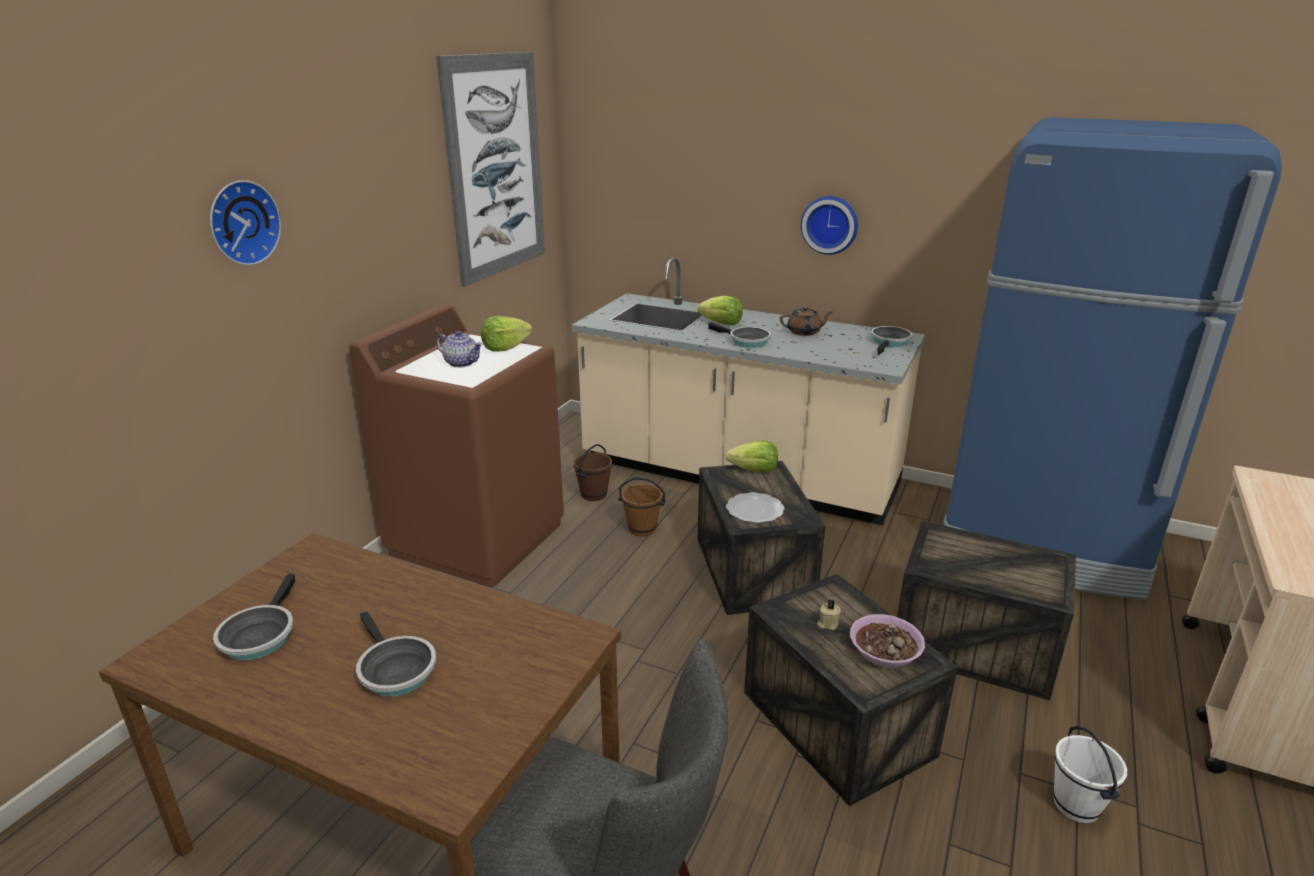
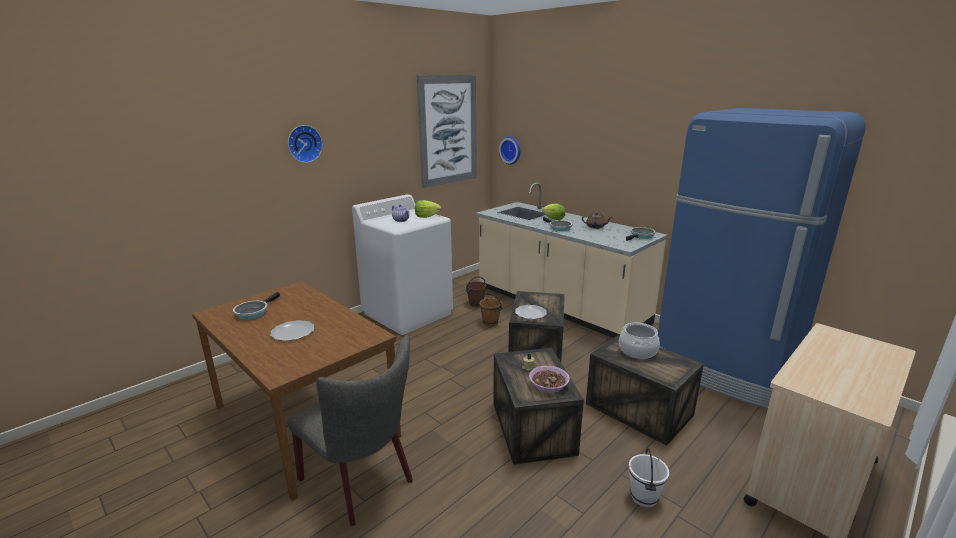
camera: 20 degrees right, 5 degrees down
(394, 670) = (292, 332): frying pan -> plate
(478, 538) = (408, 313): brown washing machine -> white washing machine
(754, 470) = (545, 296): lettuce -> none
(830, 224) = (618, 168): wall clock -> wall clock (511, 150)
(969, 551) = (637, 350): none -> cooking pot

